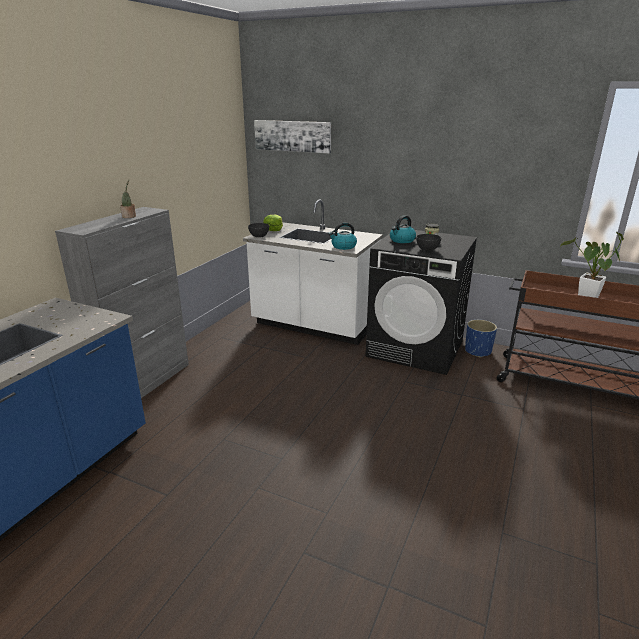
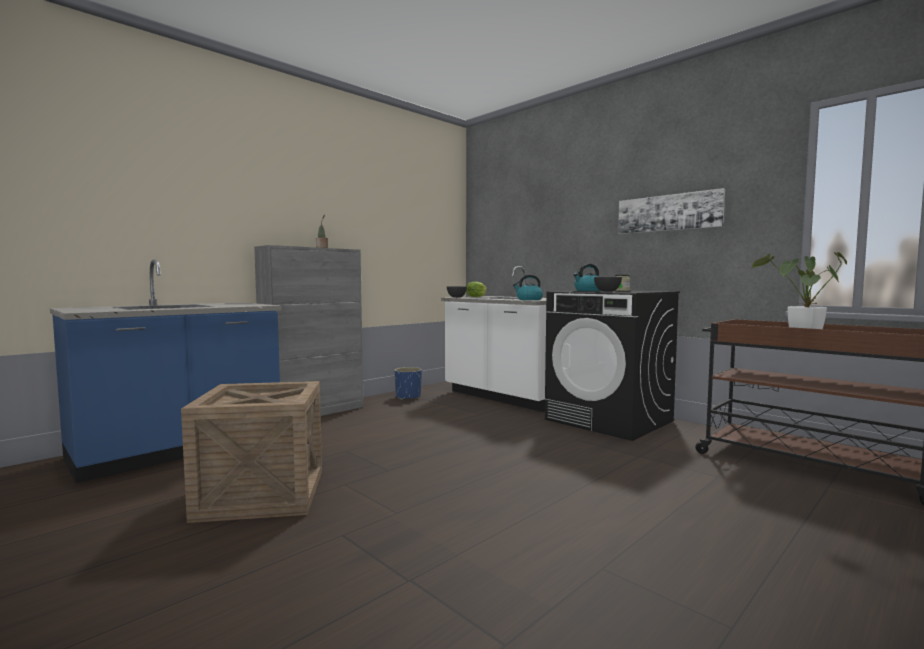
camera: 20 degrees right, 20 degrees down
(194, 520) = (262, 494): none -> crate
(292, 136) = (503, 214): picture -> picture (668, 213)
(478, 351) = (688, 429): blue planter -> blue planter (408, 397)

